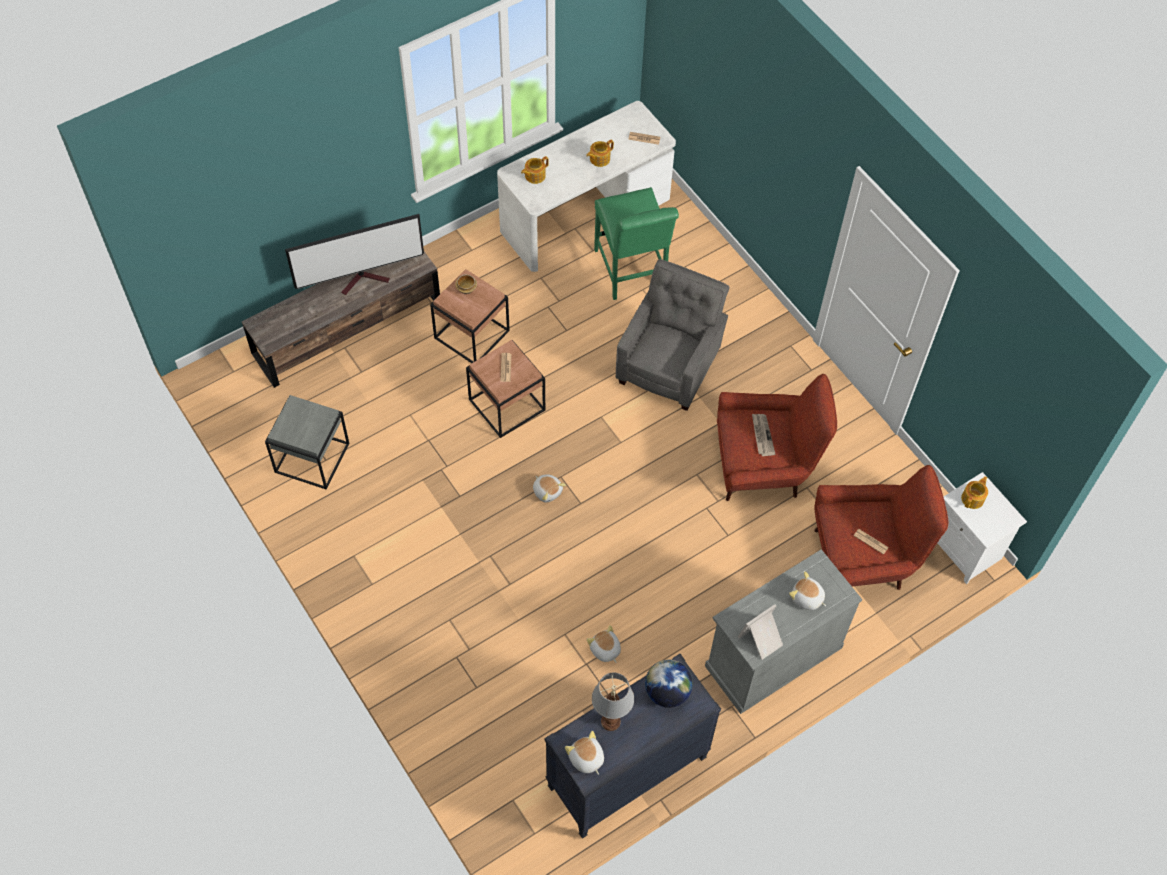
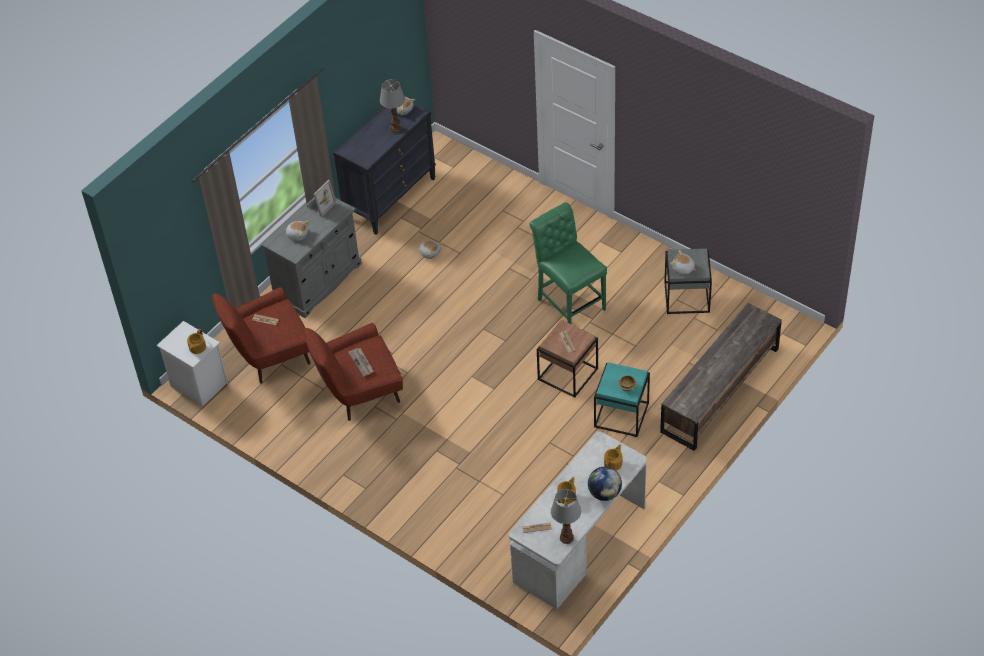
camera: 165 degrees right, 10 degrees down
(364, 279) = (711, 377): television -> none
(472, 334) = (621, 415): brown side table -> turquoise side table
(547, 491) = (510, 329): plush toy -> plush toy (683, 268)
(619, 120) = (566, 538): none -> table lamp
(631, 272) = (518, 506): green chair -> green chair (569, 302)
(667, 692) = (367, 150): globe -> globe (604, 493)
(670, 366) = (456, 441): grey armchair -> none

